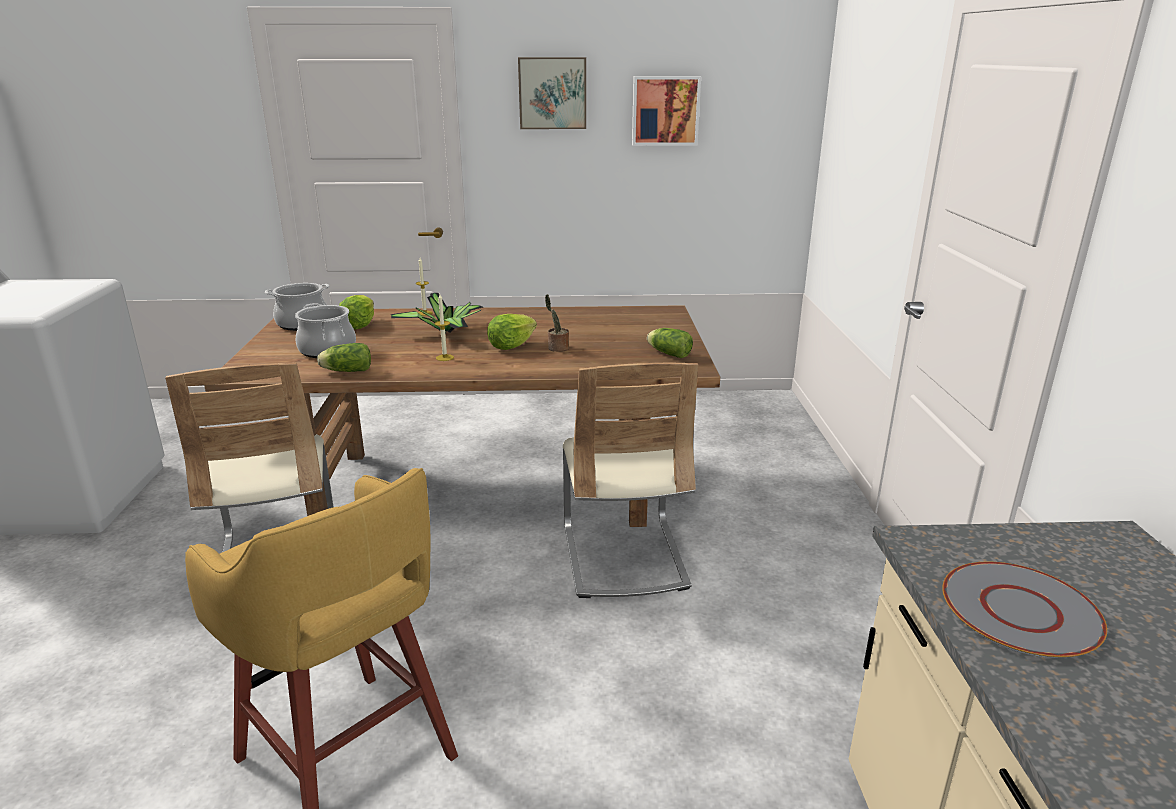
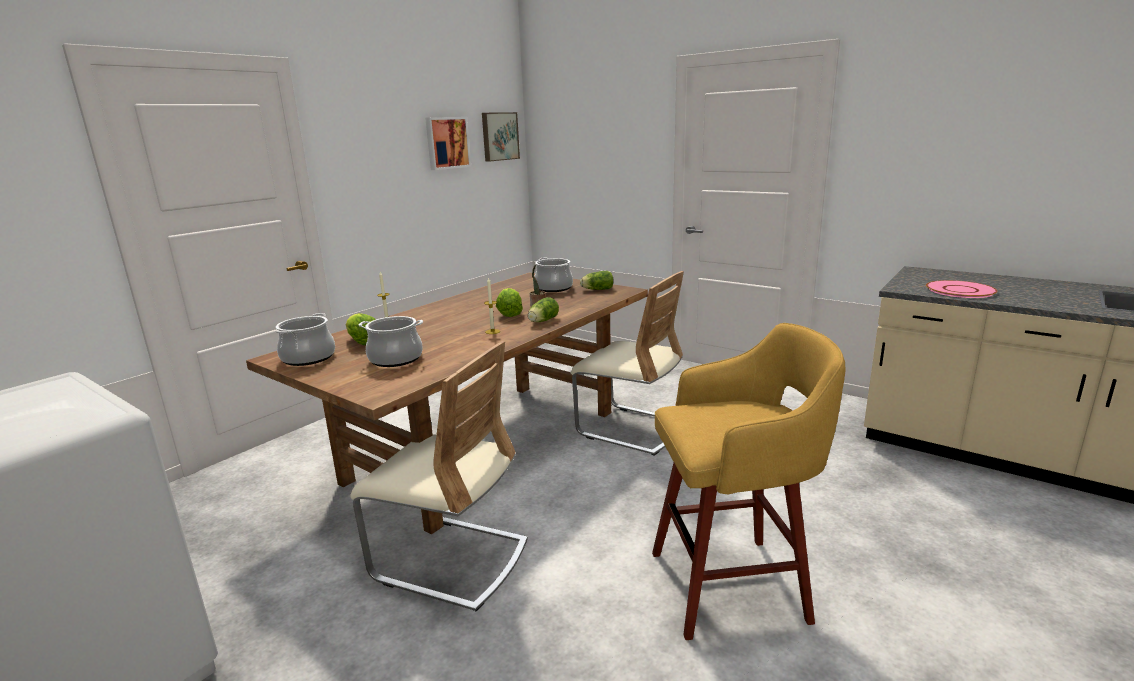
camera: 50 degrees left, 5 degrees down
(345, 371) = (455, 360): lettuce -> lettuce (542, 321)
(446, 332) = (443, 323): potted plant -> none
(552, 93) = (374, 132): picture -> picture (499, 136)
(637, 334) = (553, 288): none -> cooking pot
(1021, 611) = (960, 290): grey plate -> pink plate

